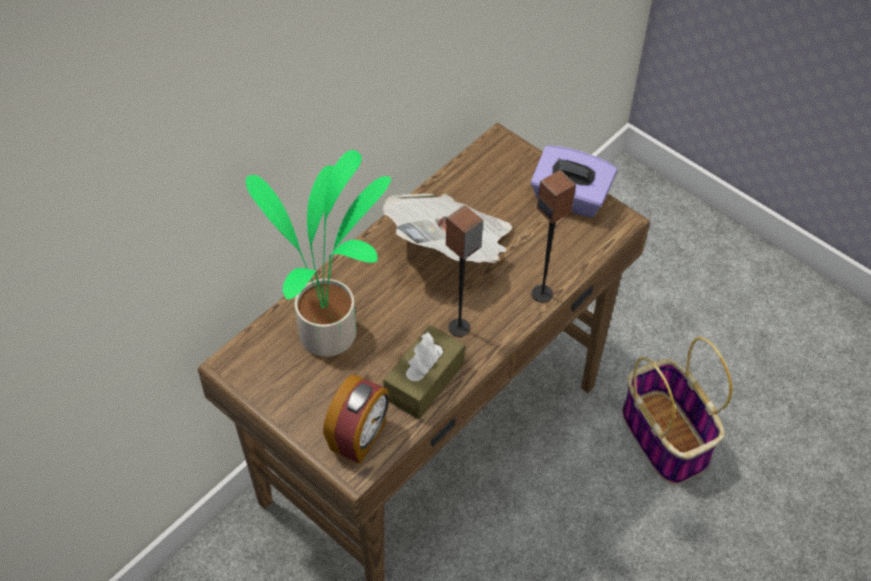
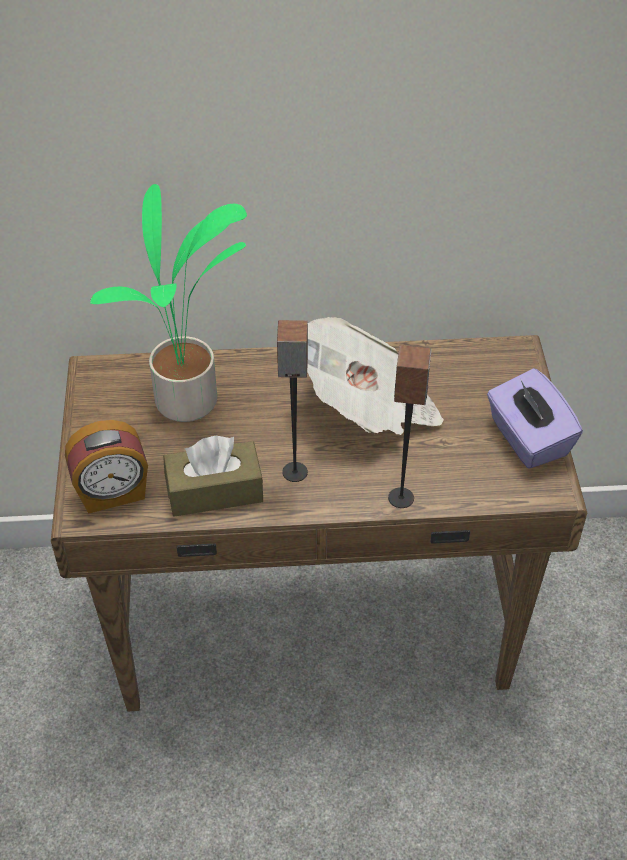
camera: 45 degrees right, 5 degrees down
(666, 438) = (531, 790): basket -> none

